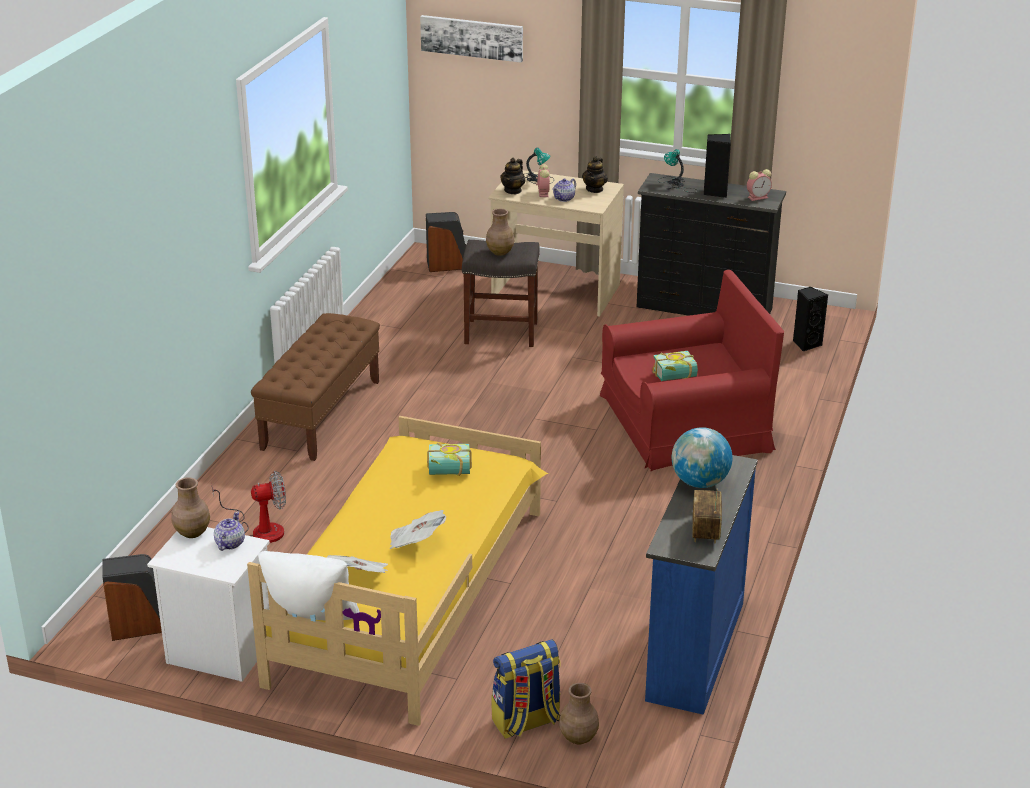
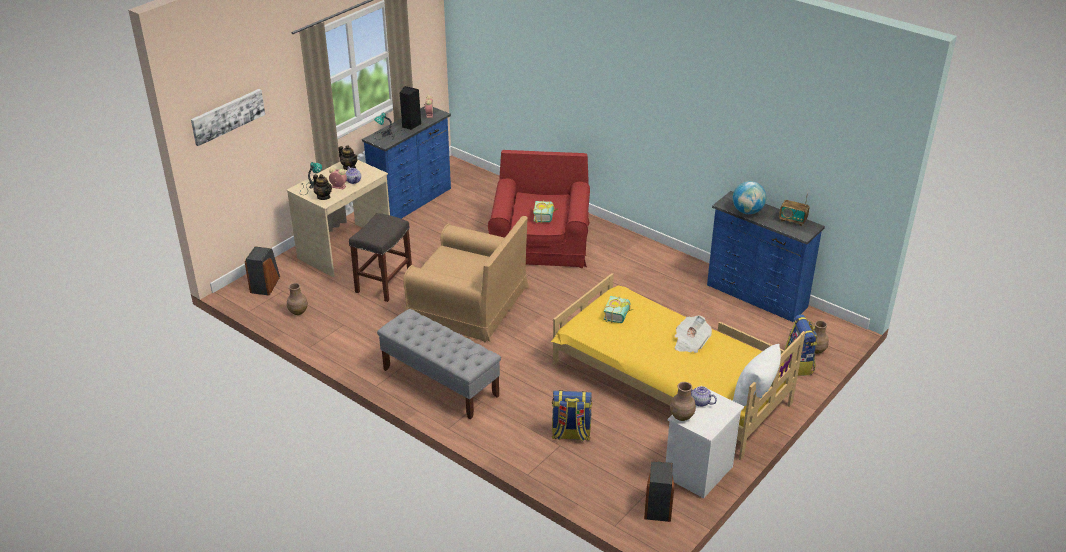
camera: 70 degrees left, 5 degrees up
(259, 529) = (570, 434): fan -> backpack
(321, 414) = (440, 382): brown bench -> grey bench
(361, 577) = (718, 370): newspaper -> none
(497, 399) = (469, 304): none -> brown armchair
(500, 252) = (382, 229): brown vase -> brown vase (298, 311)
(704, 309) = (413, 201): black dresser -> blue dresser
(806, 344) = (480, 181): black speaker -> none

